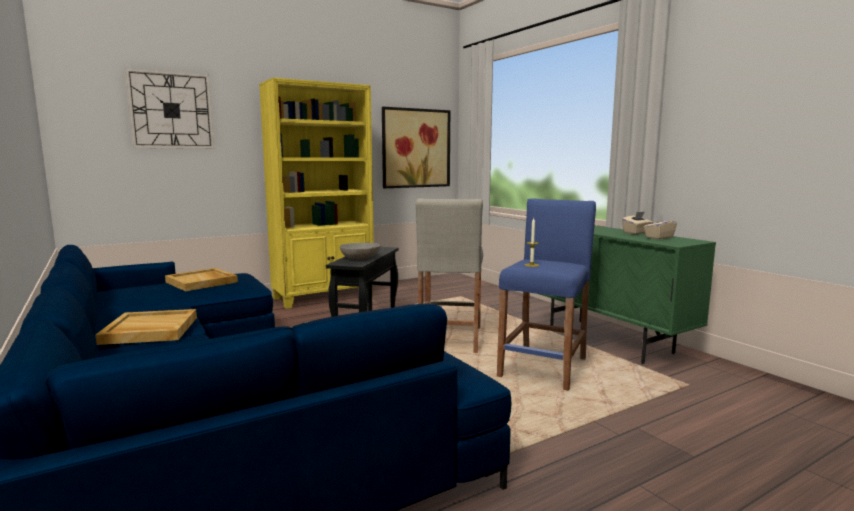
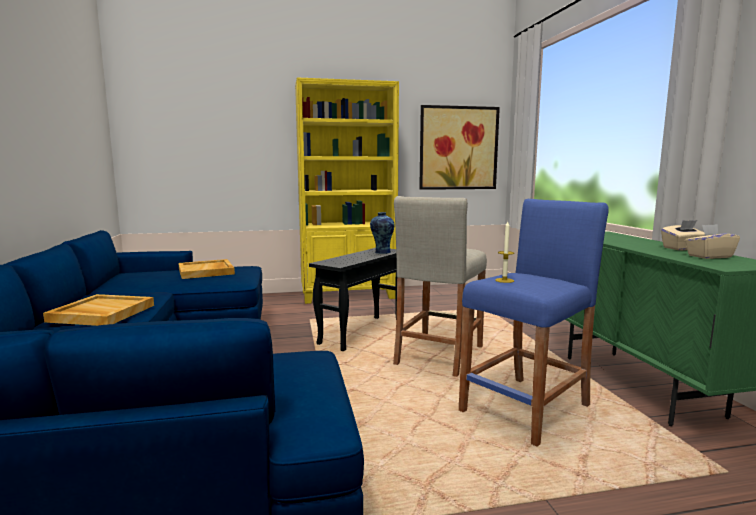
camera: 20 degrees right, 0 degrees up
(171, 110) = (215, 114): wall clock -> none
(360, 258) = (352, 258): grey bowl -> none
(379, 250) = (382, 252): none -> vase

